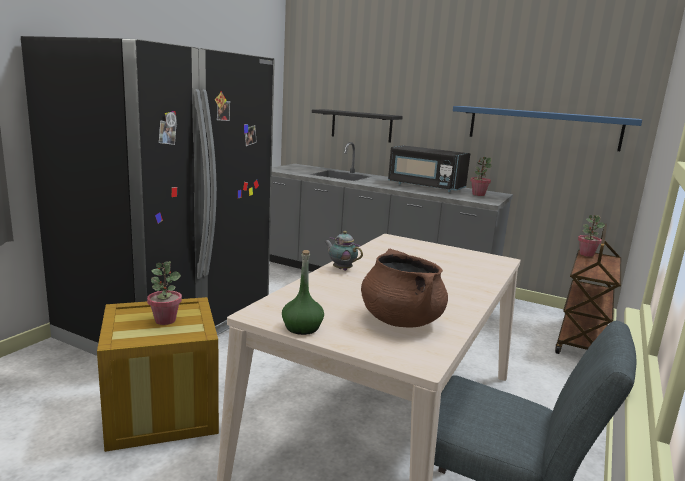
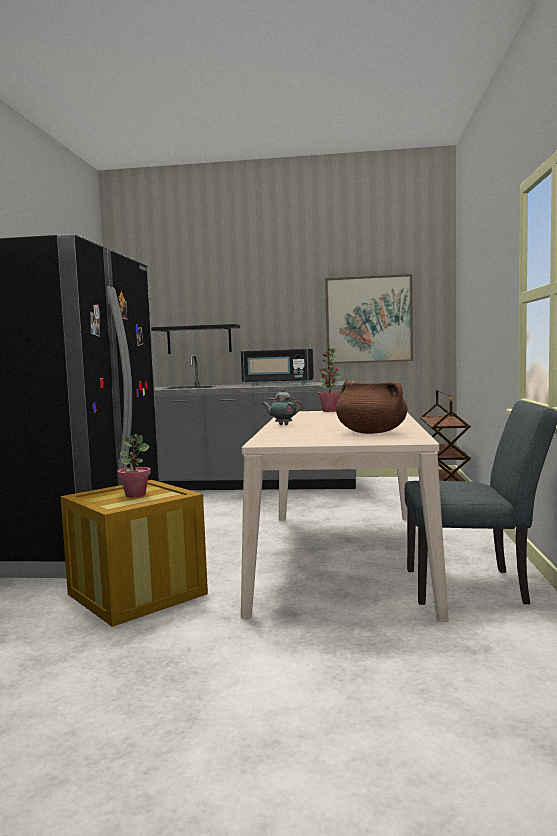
camera: 20 degrees left, 10 degrees down
(302, 328) = (309, 442): green bottle -> none
(543, 127) = (368, 319): blue shelf -> picture
(586, 254) = (429, 417): potted plant -> potted plant (329, 411)

